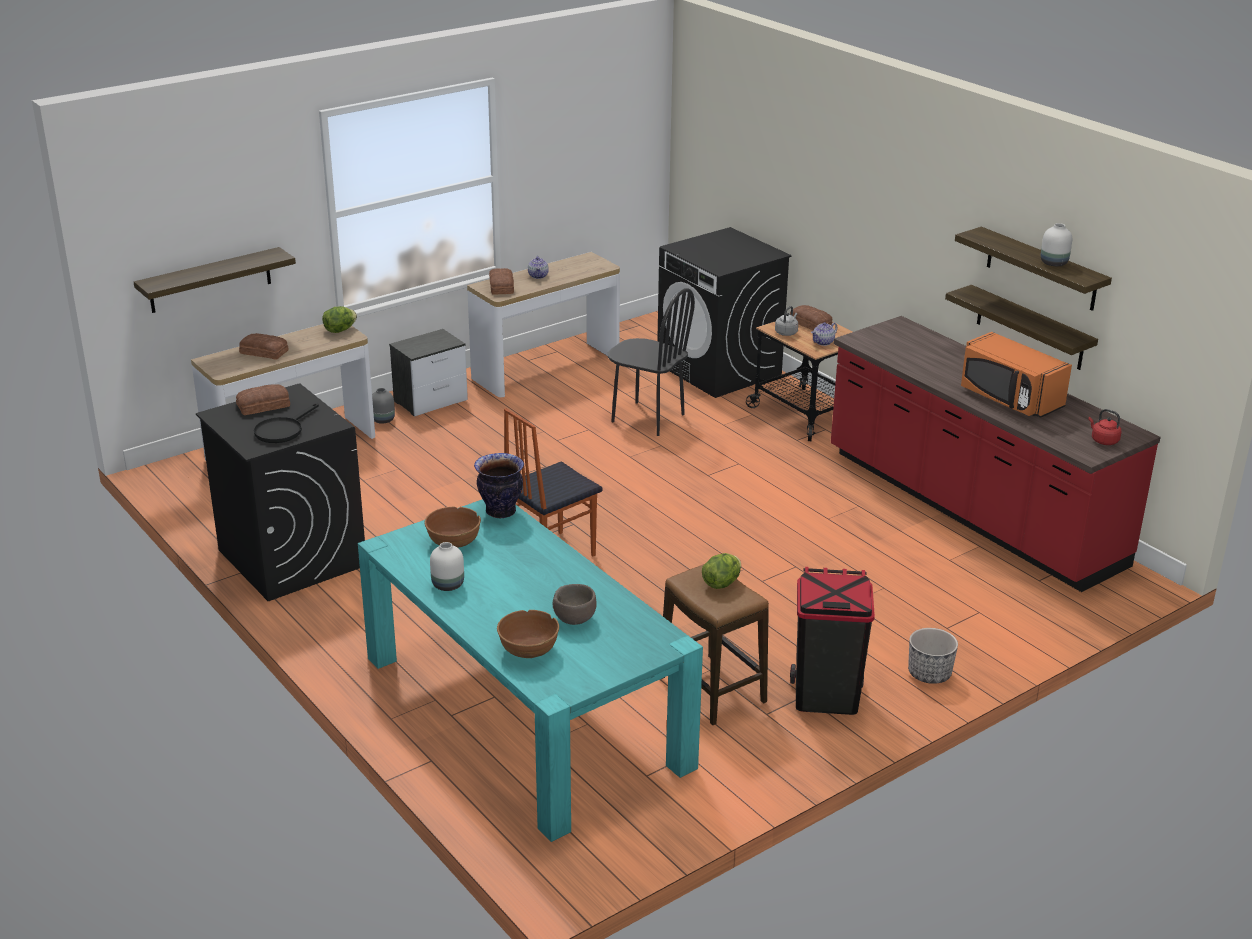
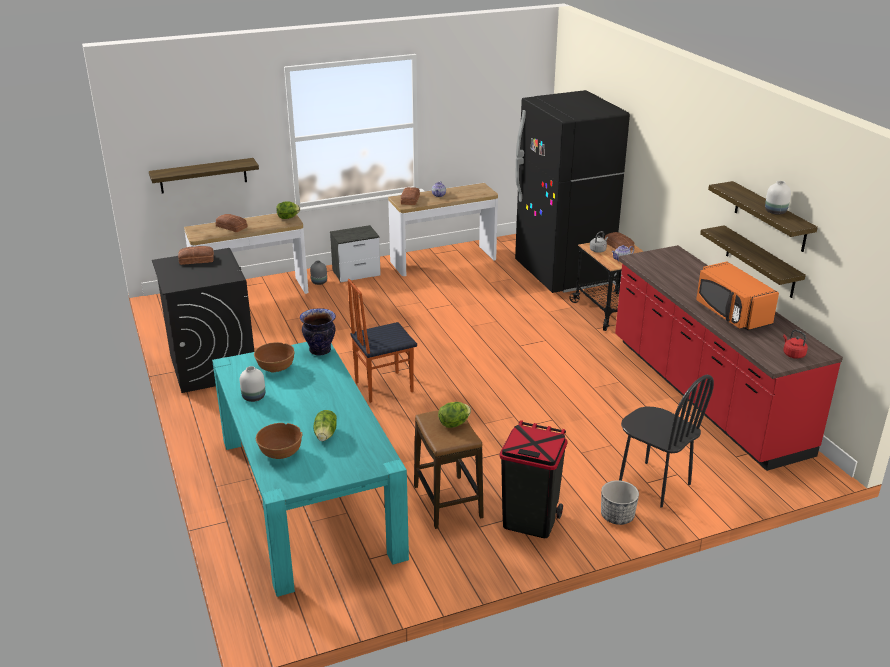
camera: 15 degrees right, 0 degrees up
(282, 430) = (198, 277): black frying pan -> none
(574, 619) = (326, 435): brown bowl -> lettuce
(647, 418) = (496, 301): black chair -> black chair (654, 484)
(719, 370) = (563, 274): black washing machine -> black fridge

